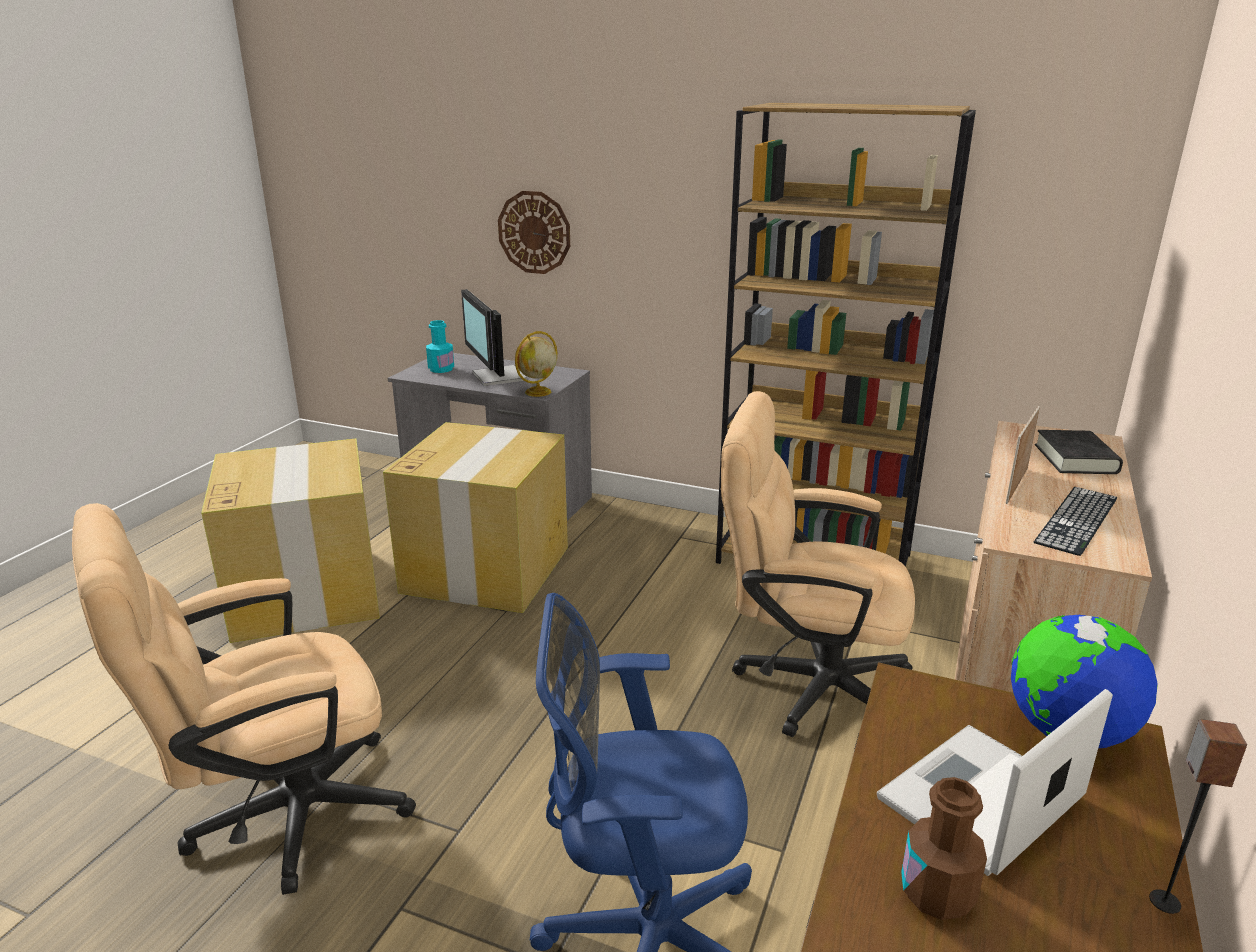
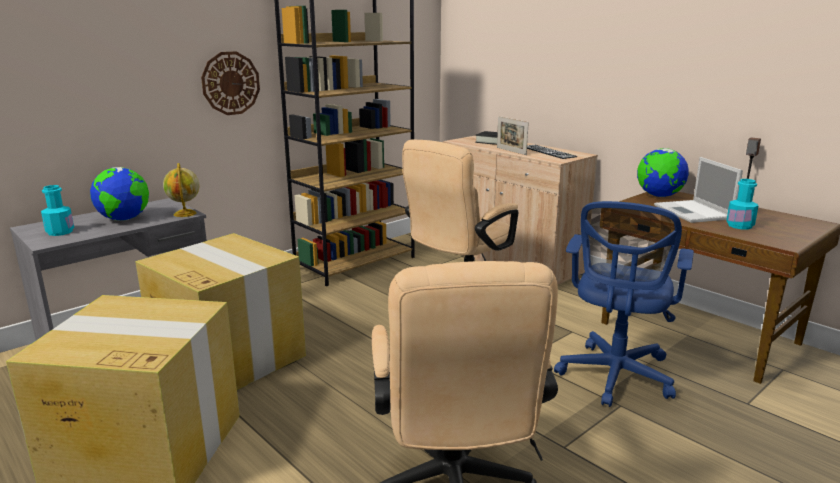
camera: 65 degrees left, 5 degrees down
(497, 377) = (124, 219): monitor -> globe
(534, 232) = (98, 93): wall clock -> wall clock (230, 83)
(937, 893) = (739, 226): brown bottle -> turquoise bottle

